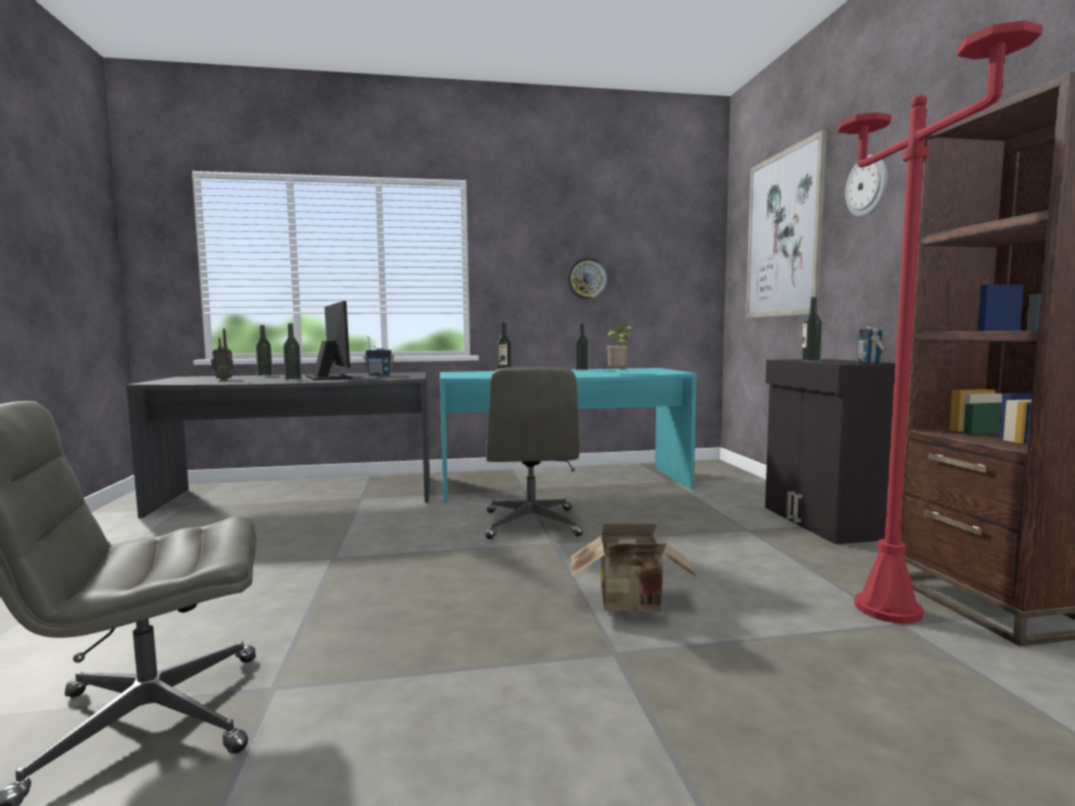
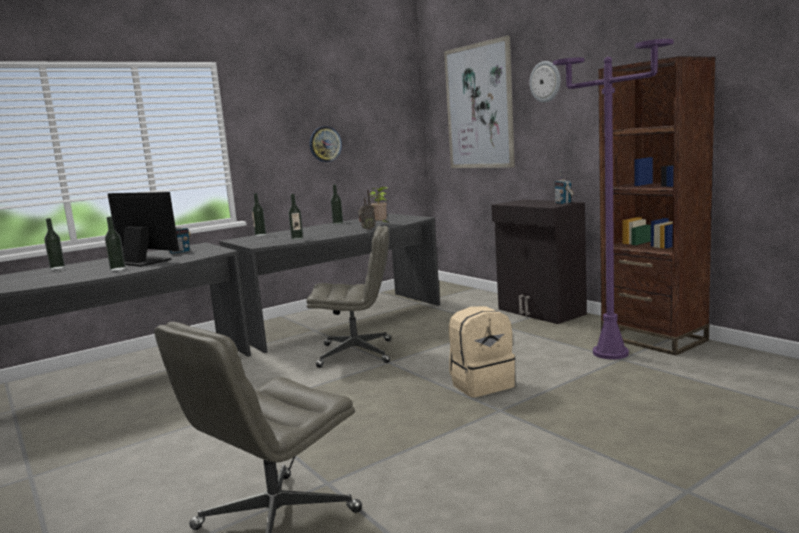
camera: 25 degrees left, 5 degrees up
(224, 379) = (35, 278): radio -> radio (367, 229)
(532, 524) = (357, 353): grey office chair -> grey office chair turned 60 degrees counterclockwise
(564, 485) = (343, 320): turquoise desk -> grey desk
(632, 604) = (481, 384): cardboard box -> beige backpack
(811, 361) = (525, 204): bottle -> bottle (260, 235)
(887, 609) = (610, 353): red floor lamp -> purple floor lamp

